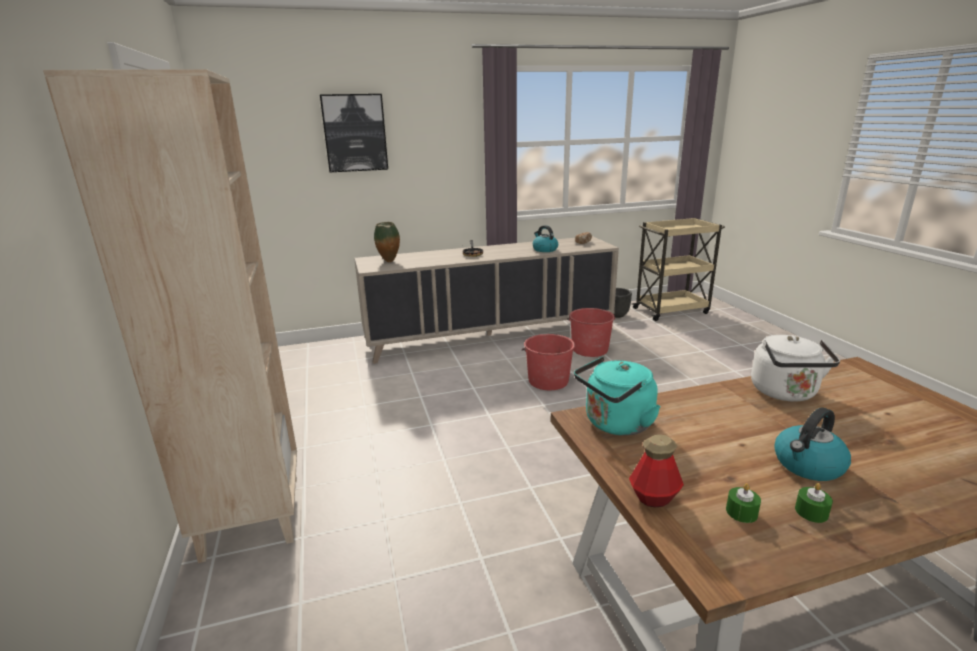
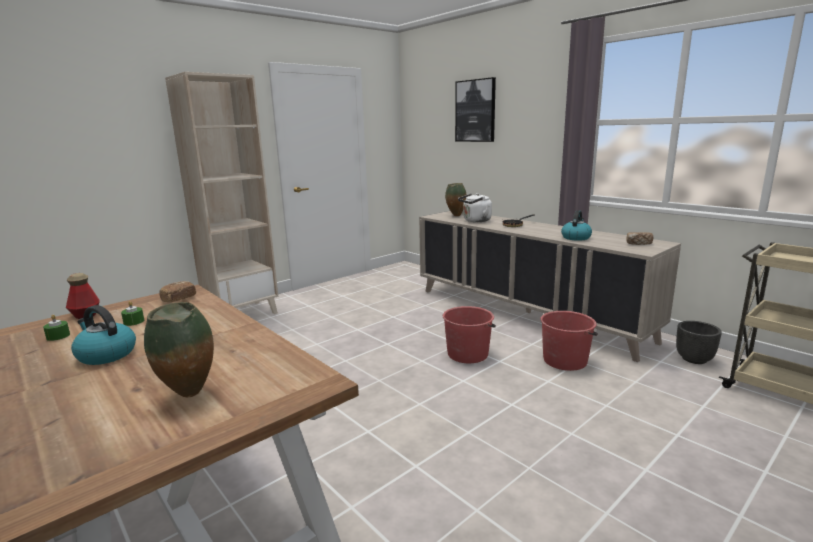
camera: 65 degrees right, 5 degrees down
(615, 424) = (178, 299): turquoise kettle -> bread
(785, 393) = (237, 346): white kettle -> white kettle (475, 221)
(811, 512) = (46, 355): green candle -> green candle (134, 322)
(895, 415) = (190, 395): none -> vase

